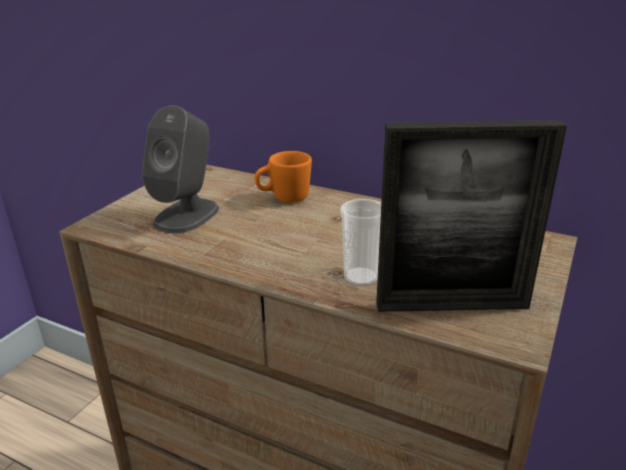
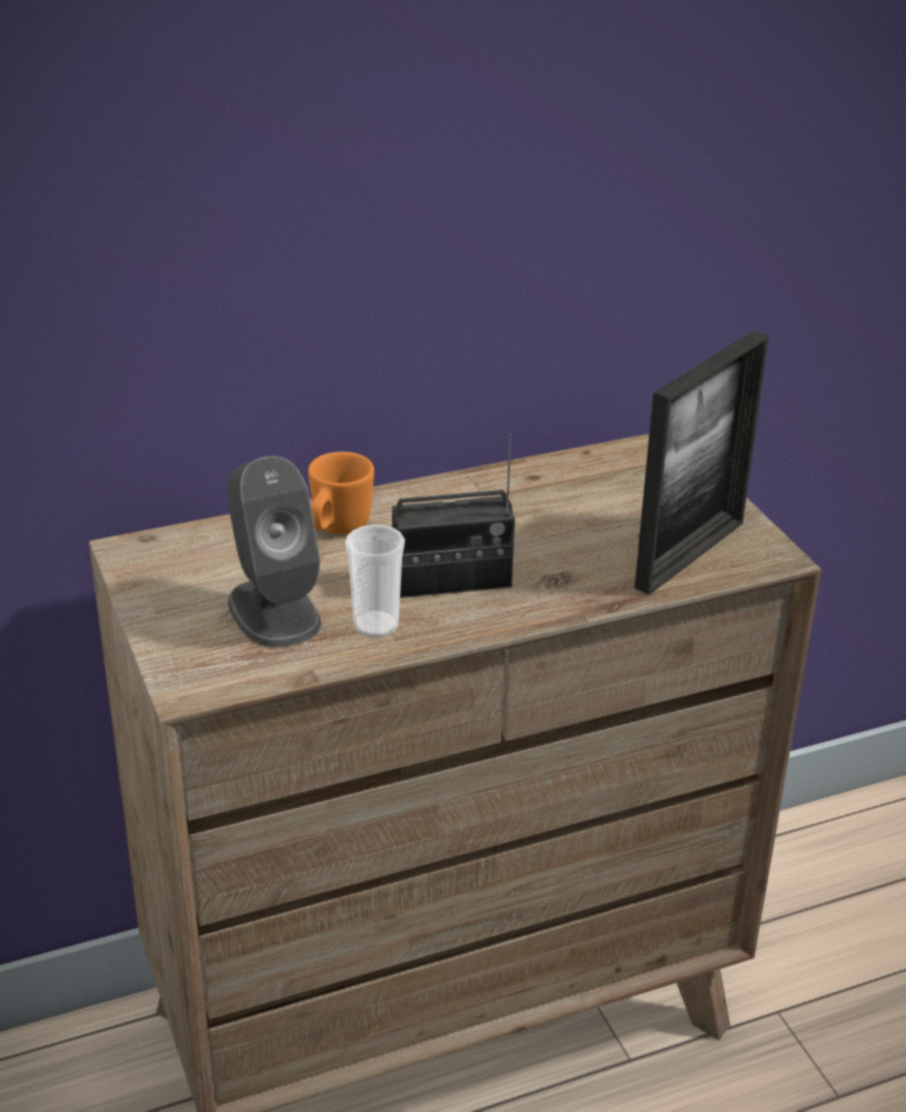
camera: 50 degrees left, 5 degrees up
(285, 244) = (451, 581): none -> radio
(361, 277) = (582, 573): cup -> cup (376, 625)

